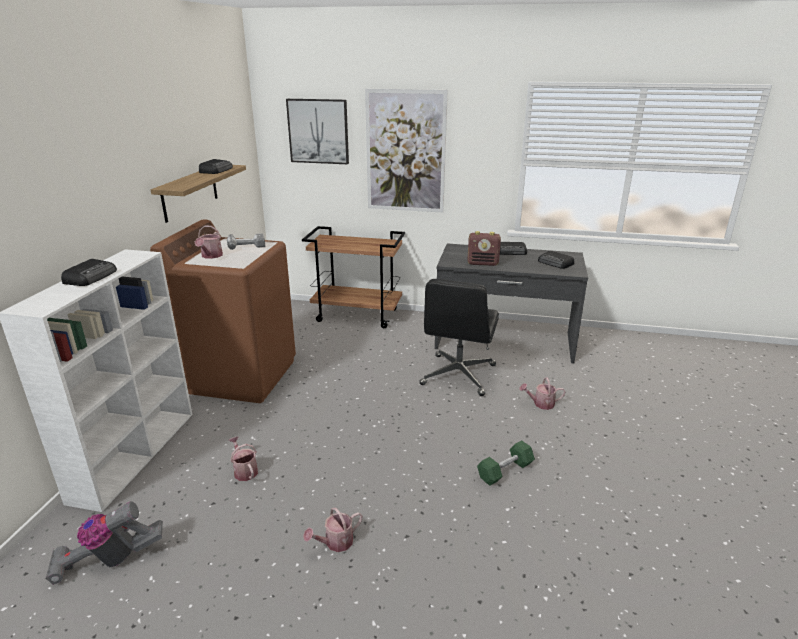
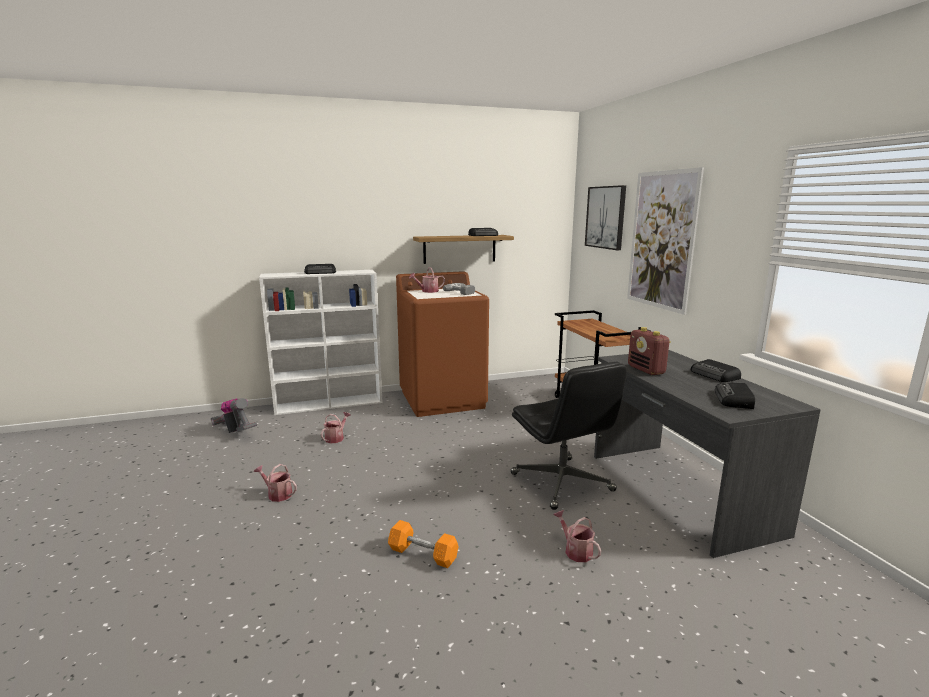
camera: 60 degrees right, 10 degrees down
(458, 375) = (562, 483): black office chair -> black office chair turned 105 degrees counterclockwise
(505, 471) = (423, 554): green dumbbell -> orange dumbbell

